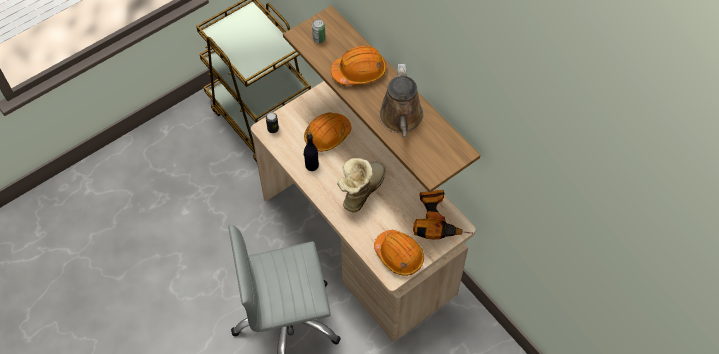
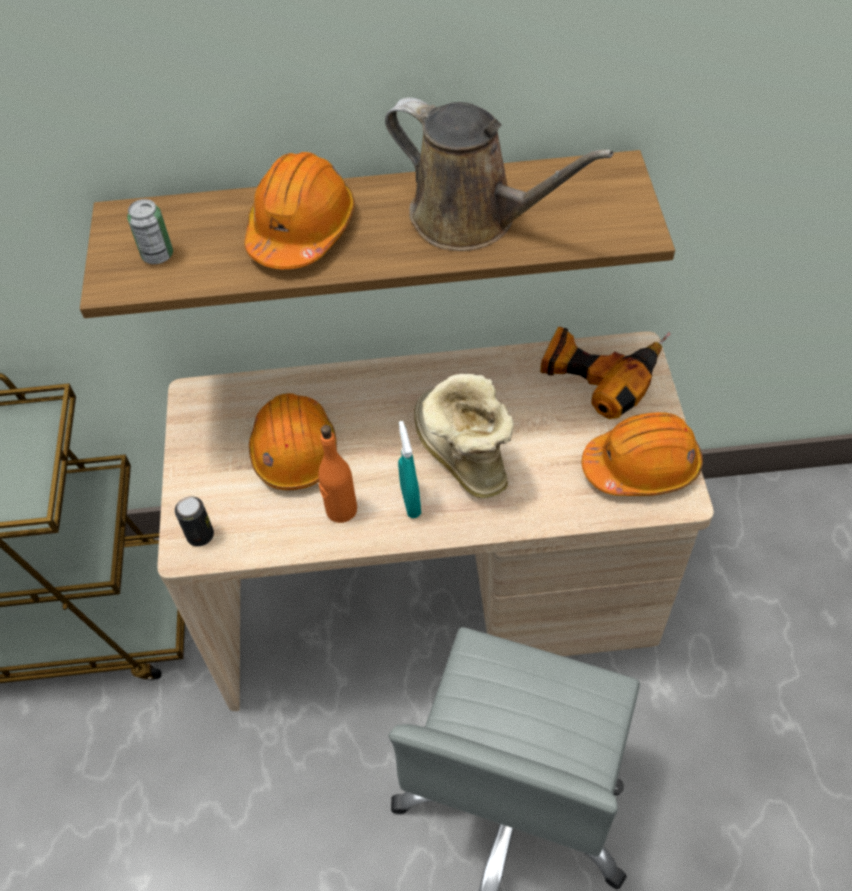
camera: 55 degrees left, 5 degrees down
(311, 165) = (341, 510): black bottle -> orange bottle
(330, 185) = (410, 502): none -> turquoise spray bottle

